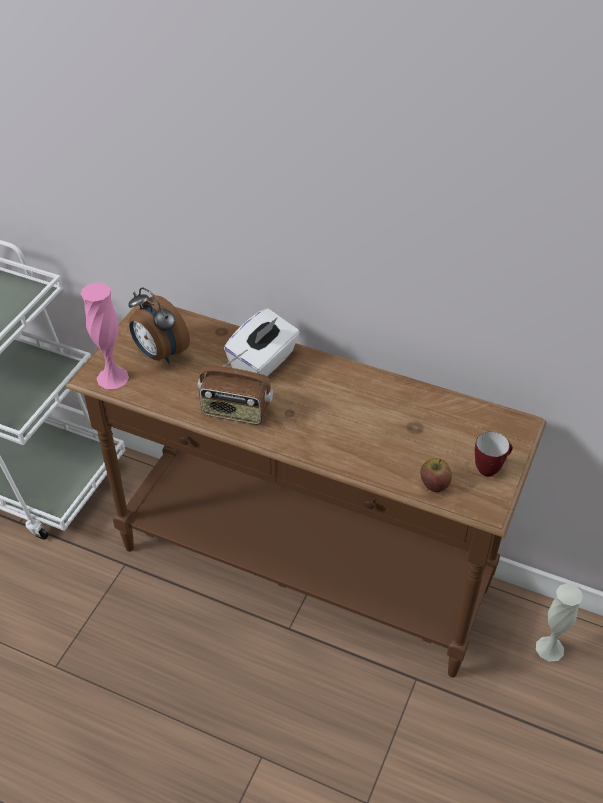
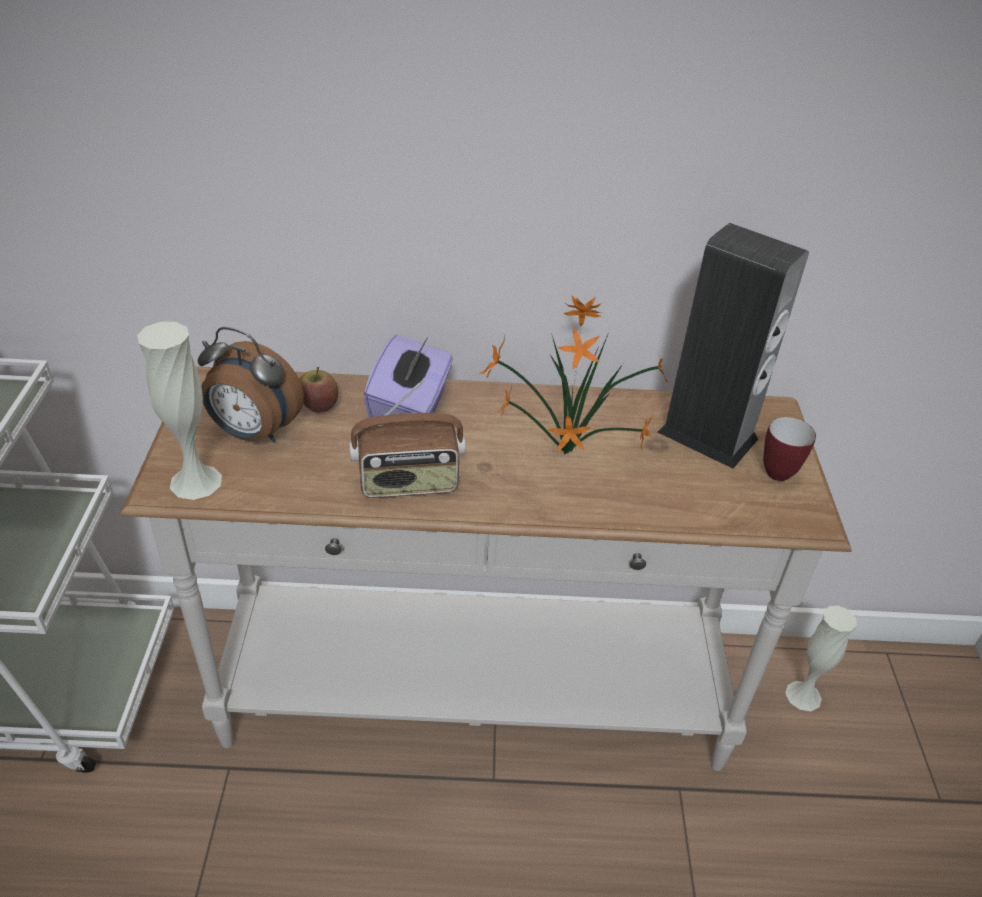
camera: 25 degrees left, 5 degrees down
(112, 377) = (196, 481): pink vase -> white vase
(263, 362) = (411, 411): white tissue box -> purple tissue box
(301, 572) = (475, 699): brown console table -> white console table
(344, 416) = (561, 453): none -> potted plant
(434, 484) = (728, 507): apple -> apple (318, 405)
(455, 430) = (707, 435): none -> speaker

